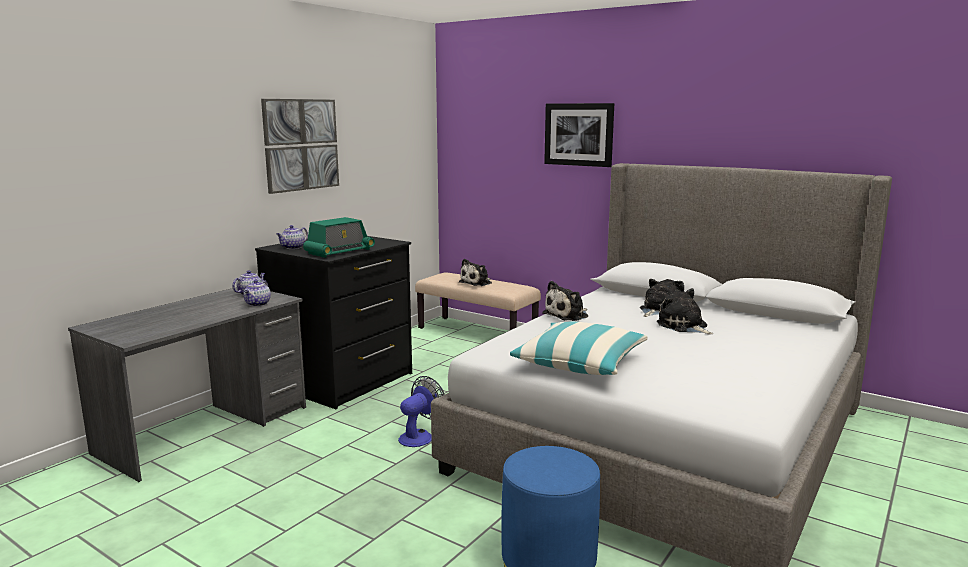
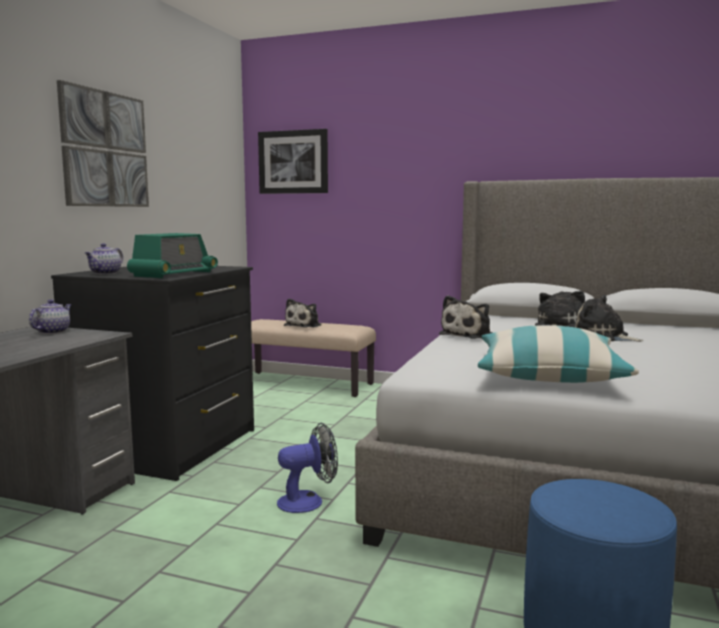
camera: 15 degrees left, 5 degrees down
(257, 304) = (72, 341): teapot -> none
(420, 436) = (308, 501): fan -> fan turned 45 degrees clockwise
(579, 134) = (417, 155): picture -> picture (293, 162)

